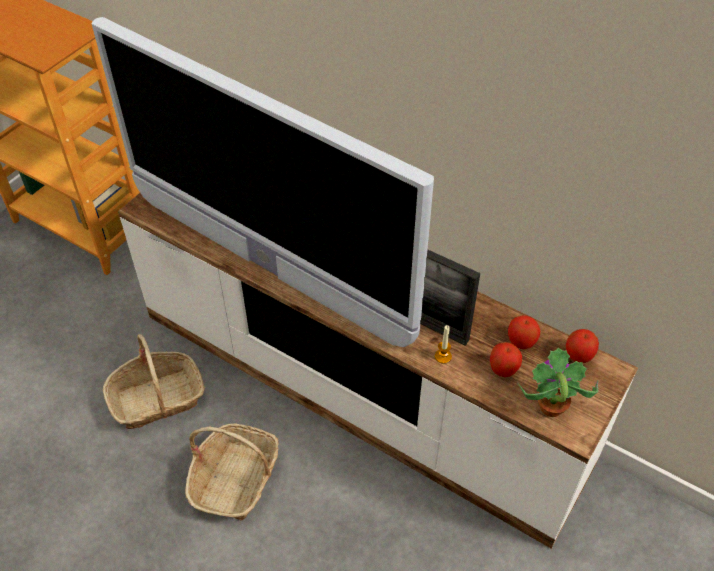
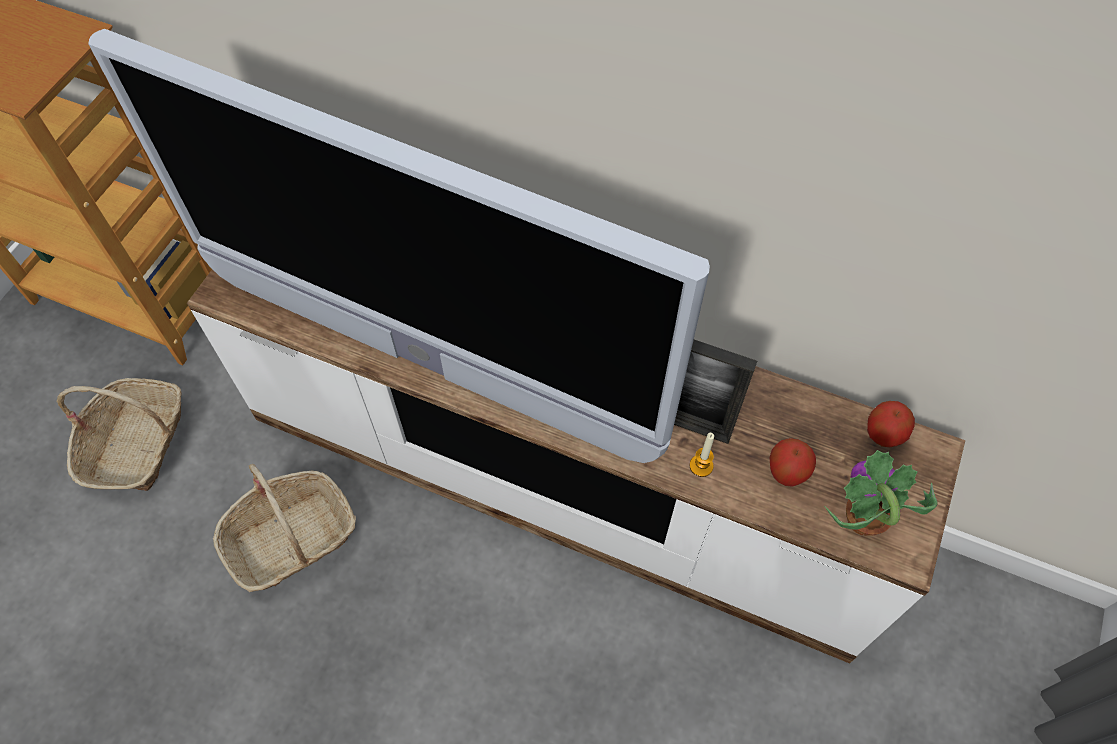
camera: 10 degrees left, 10 degrees up
(235, 479) = (422, 638): basket -> basket (137, 444)
(521, 341) = (802, 425): apple -> none

